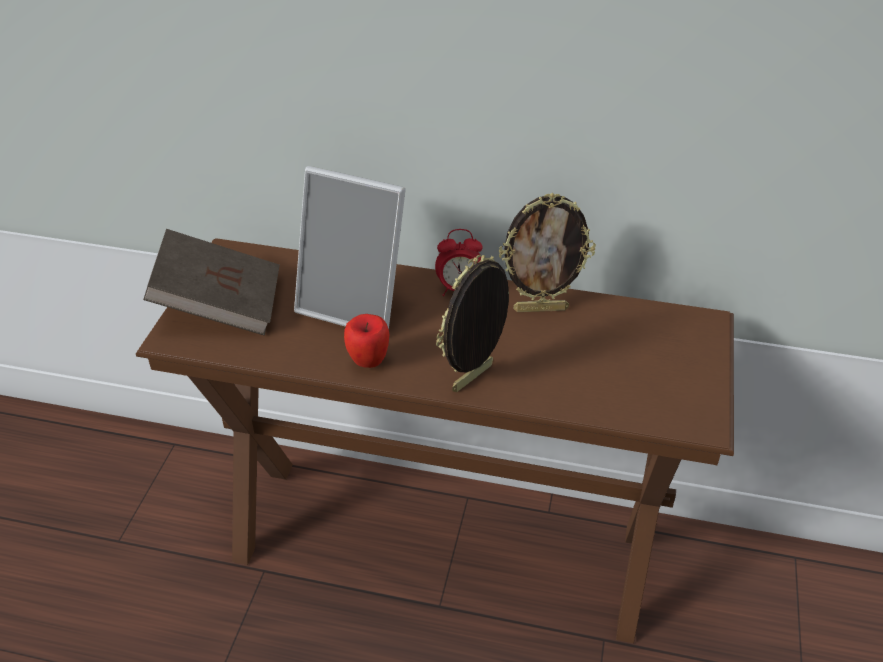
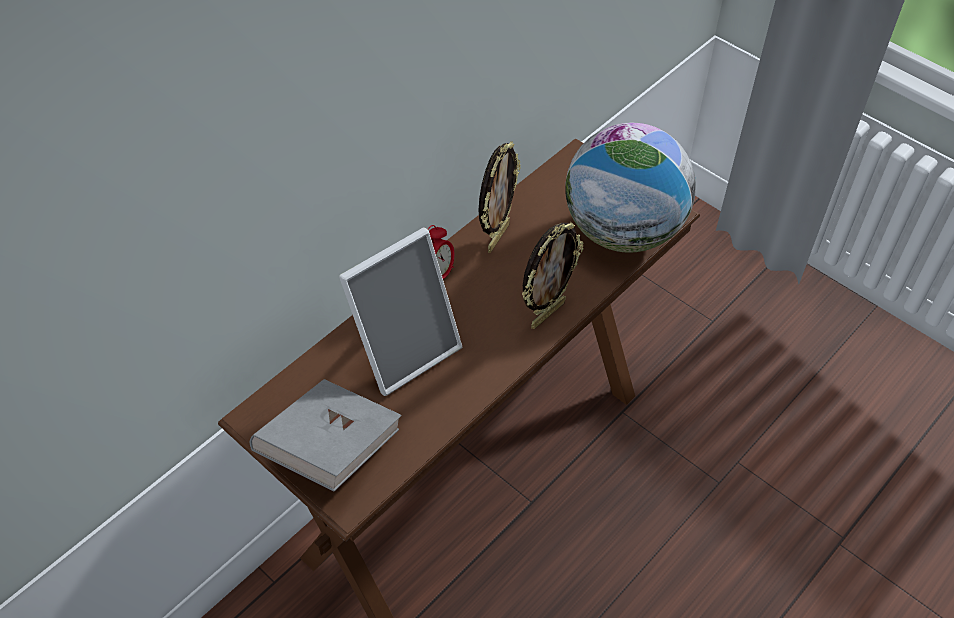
camera: 60 degrees left, 10 degrees up
(220, 305) = (331, 449): brown book -> grey book
(368, 362) = (482, 371): apple -> none
(474, 379) = (547, 313): picture frame -> picture frame turned 120 degrees counterclockwise
(638, 395) = (623, 231): none -> globe

